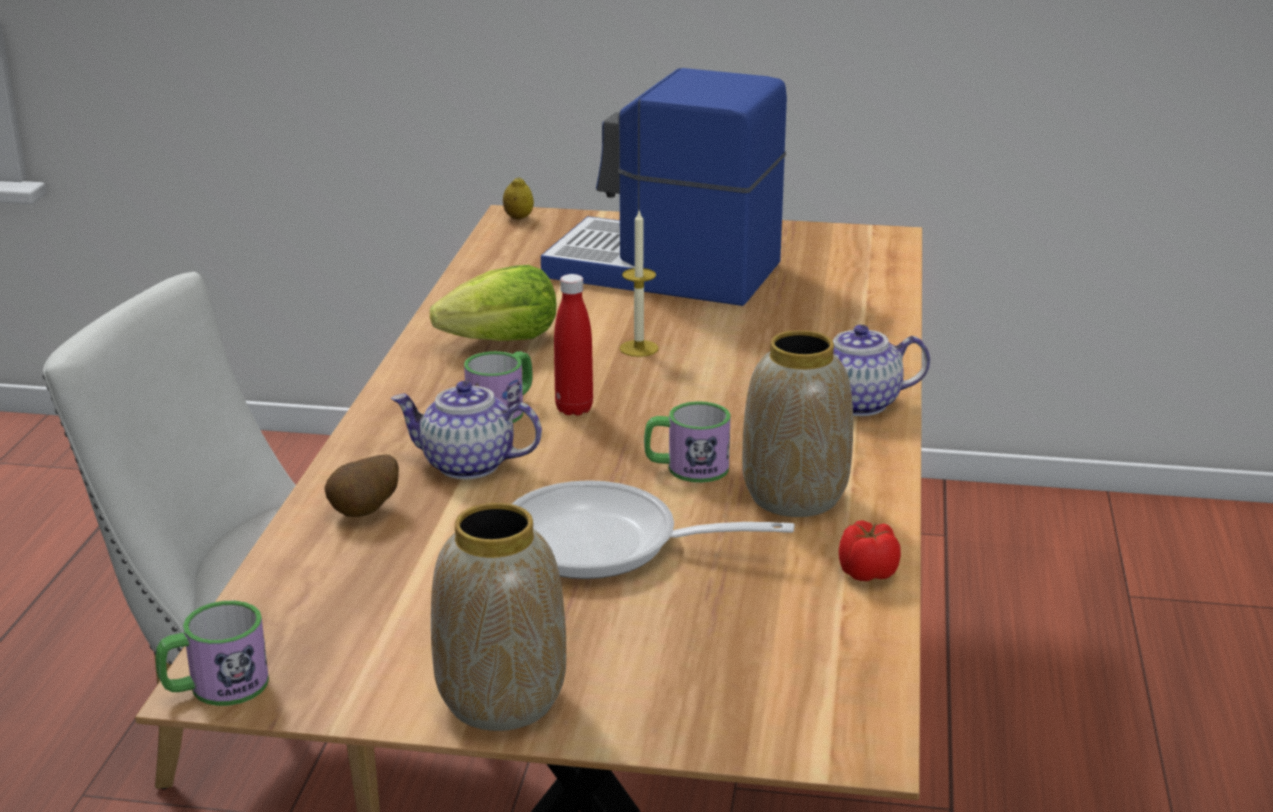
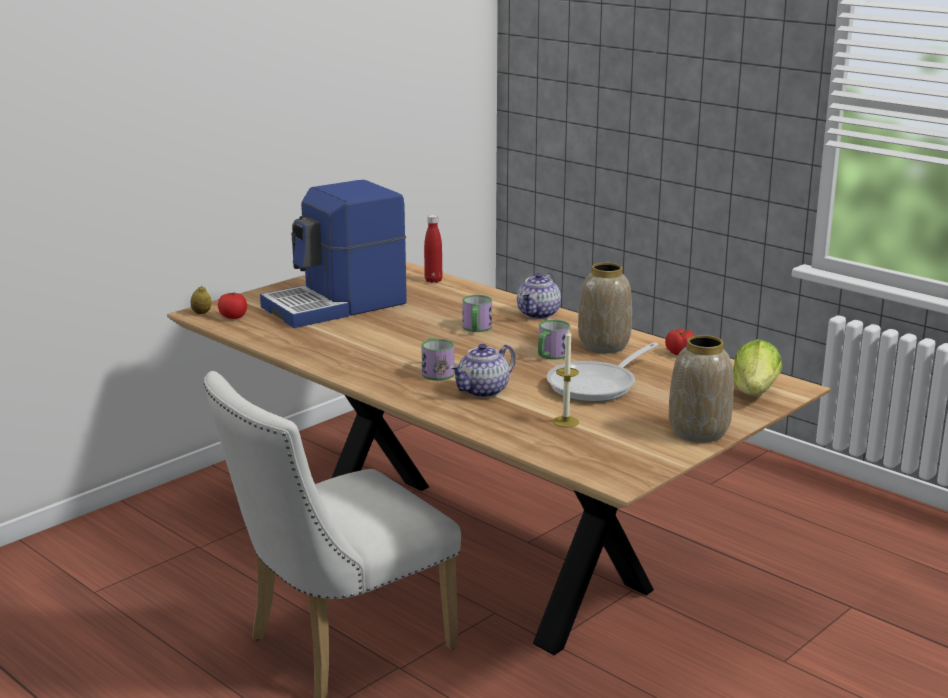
camera: 55 degrees left, 5 degrees down
(215, 687) = (623, 481): mug -> mug (476, 329)
(366, 513) = (500, 420): potato -> none
(502, 341) = (358, 354): lettuce -> lettuce (755, 392)
(530, 236) = (233, 317): none -> tomato
(574, 409) = (459, 359): red bottle -> red bottle (433, 280)
(639, 348) = (416, 332): candle -> candle (565, 421)

